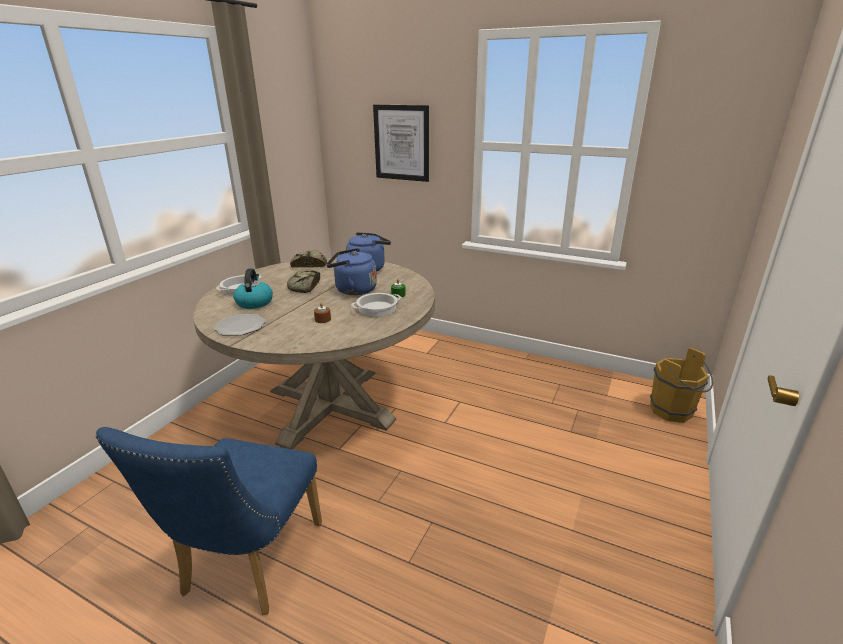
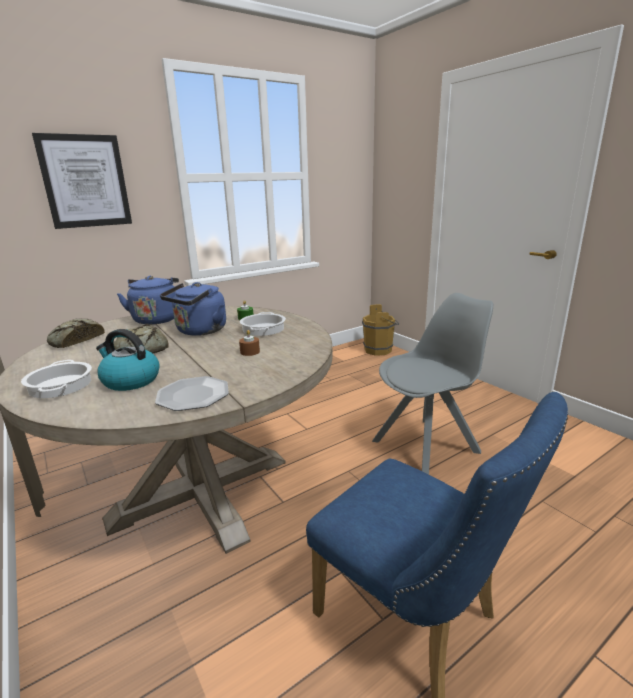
camera: 60 degrees left, 5 degrees down
(485, 515) = (428, 445): none -> grey chair

